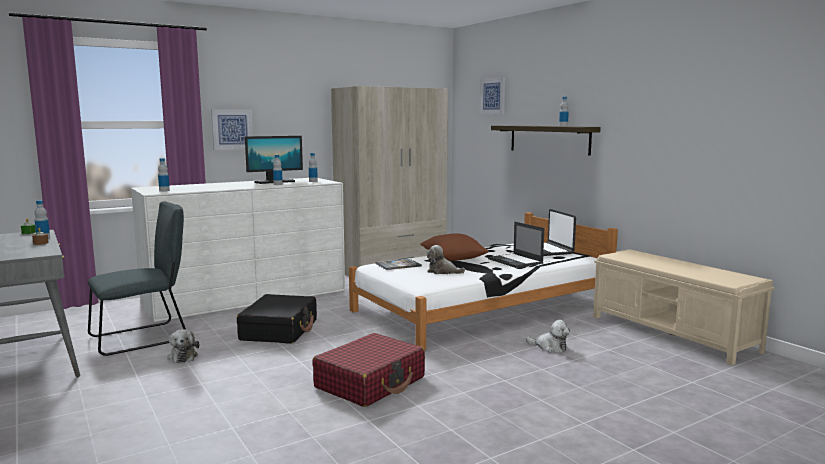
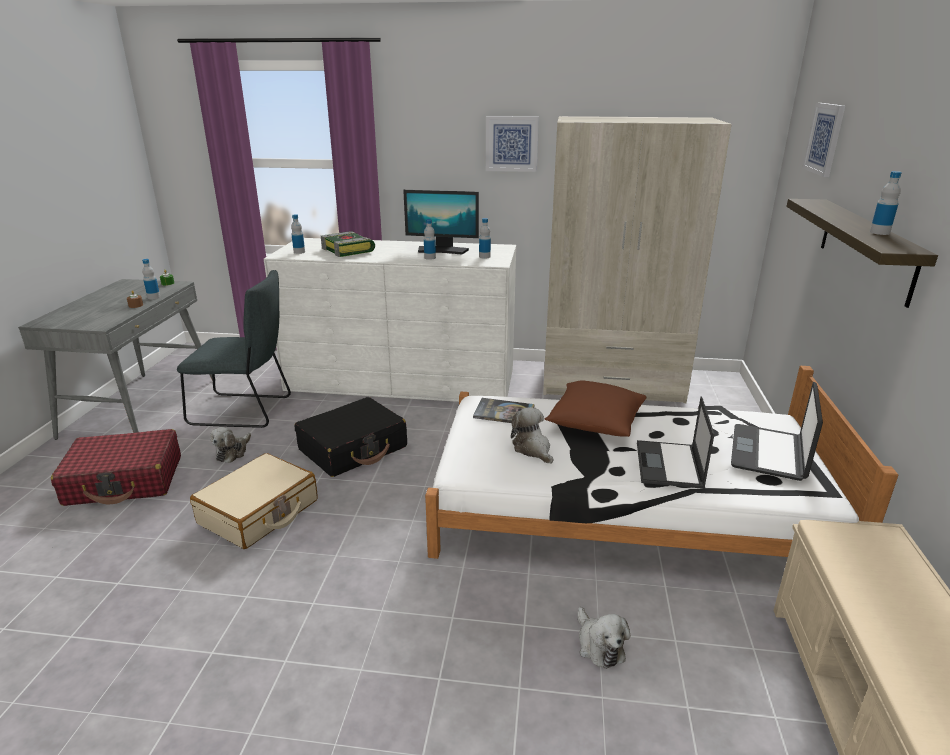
camera: 40 degrees right, 15 degrees up
(203, 187) = (349, 250): none -> book
(232, 129) = (419, 172): picture -> picture (512, 143)
(272, 370) = (259, 512): none -> beige suitcase
(370, 383) = (303, 586): red suitcase -> red suitcase (125, 480)

